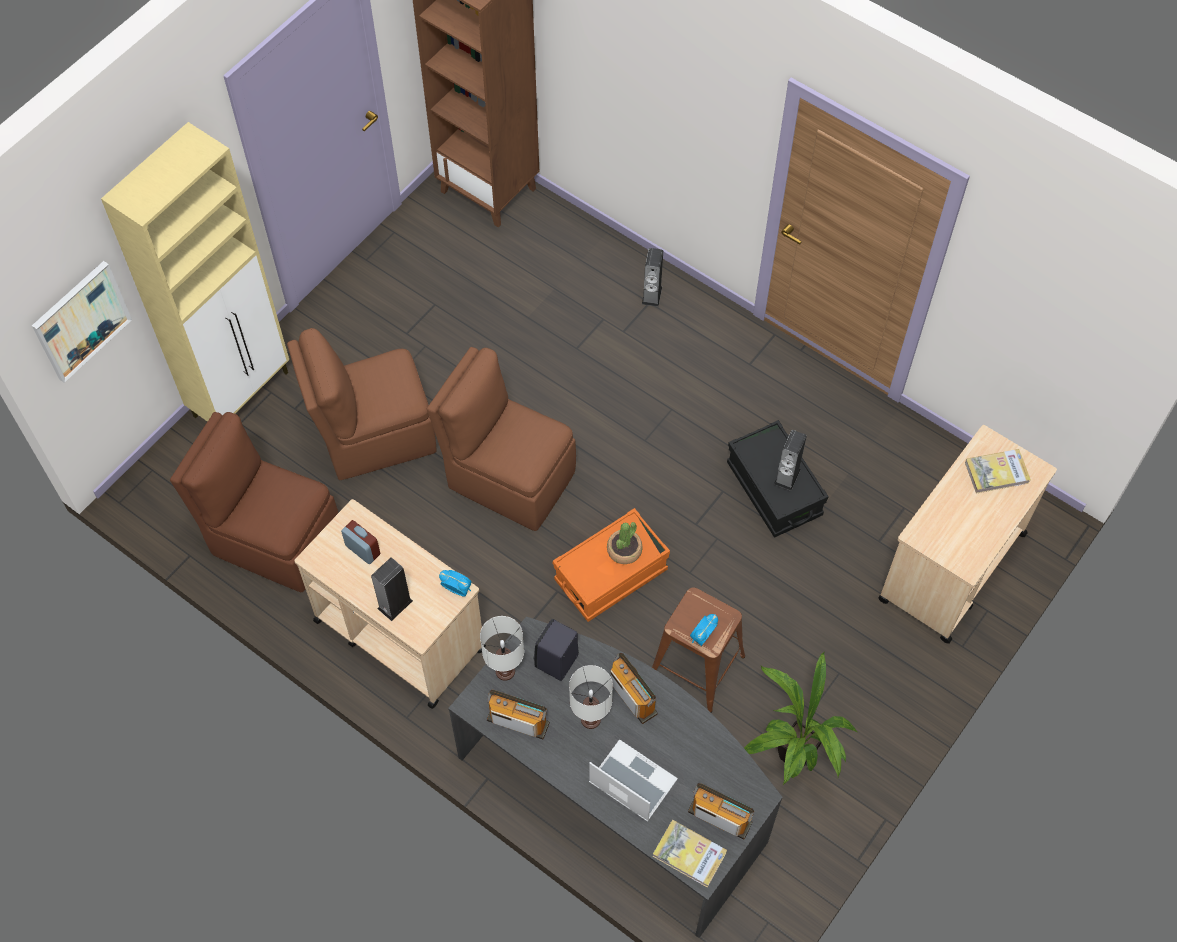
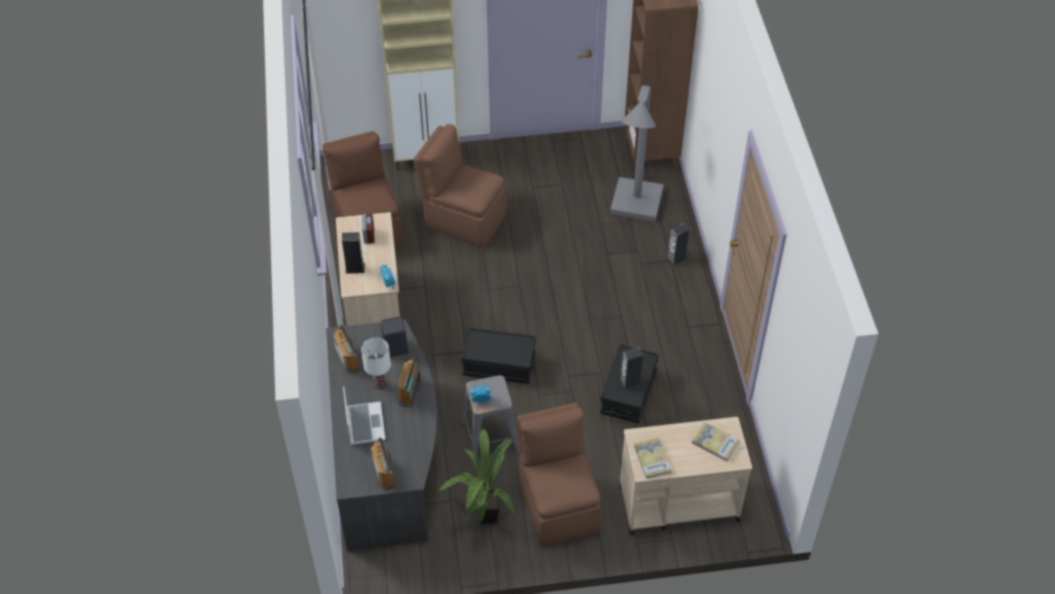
camera: 45 degrees right, 10 degrees down
(81, 320) = (341, 38): picture -> none
(505, 672) = (367, 334): white table lamp -> none
(509, 477) = (503, 285): brown chair -> brown chair (558, 505)
(545, 270) = (635, 208): none -> grey floor lamp
(610, 575) = (499, 365): orange storage box -> black storage box
(624, 550) = (508, 349): potted plant -> none
(689, 854) = (352, 474): book -> book (652, 459)
(697, 666) = (491, 437): brown stool -> grey stool

